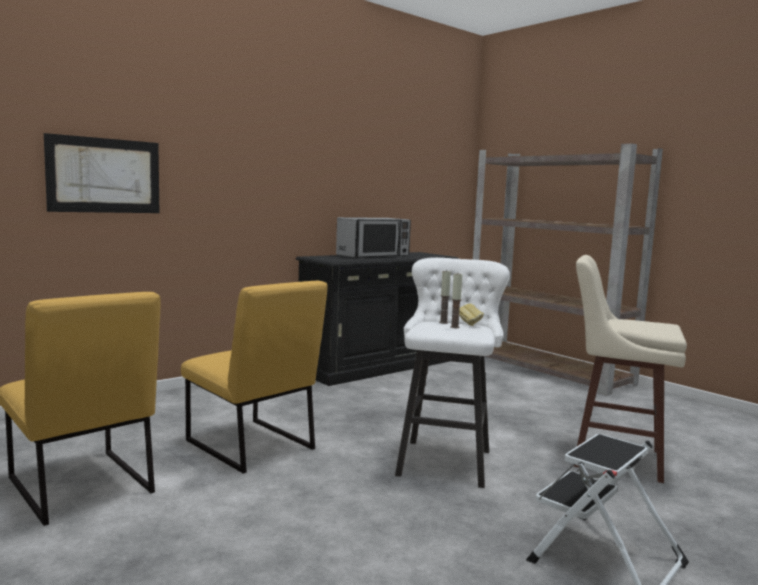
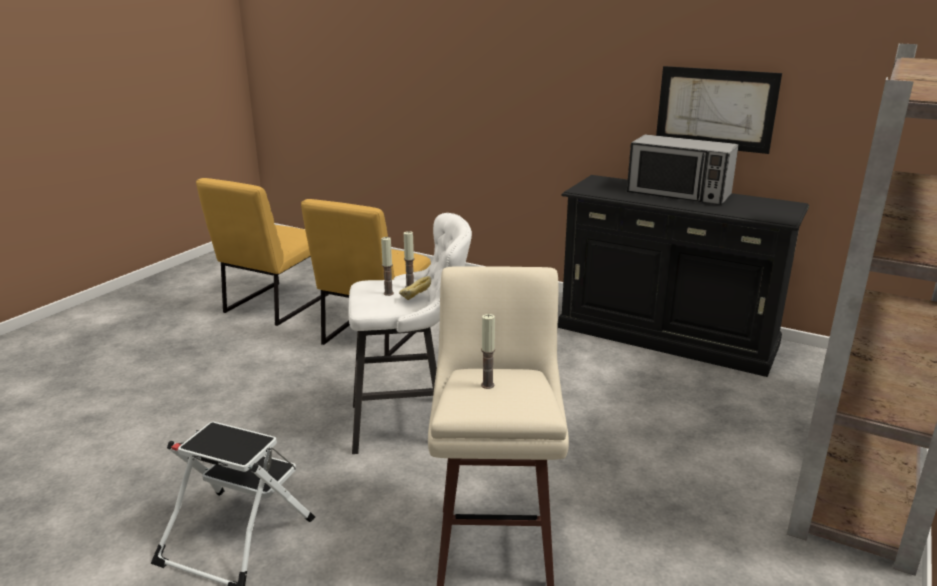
camera: 70 degrees right, 15 degrees up
(104, 175) = (418, 74): picture -> picture (715, 109)
(637, 325) = (487, 385): none -> candle

